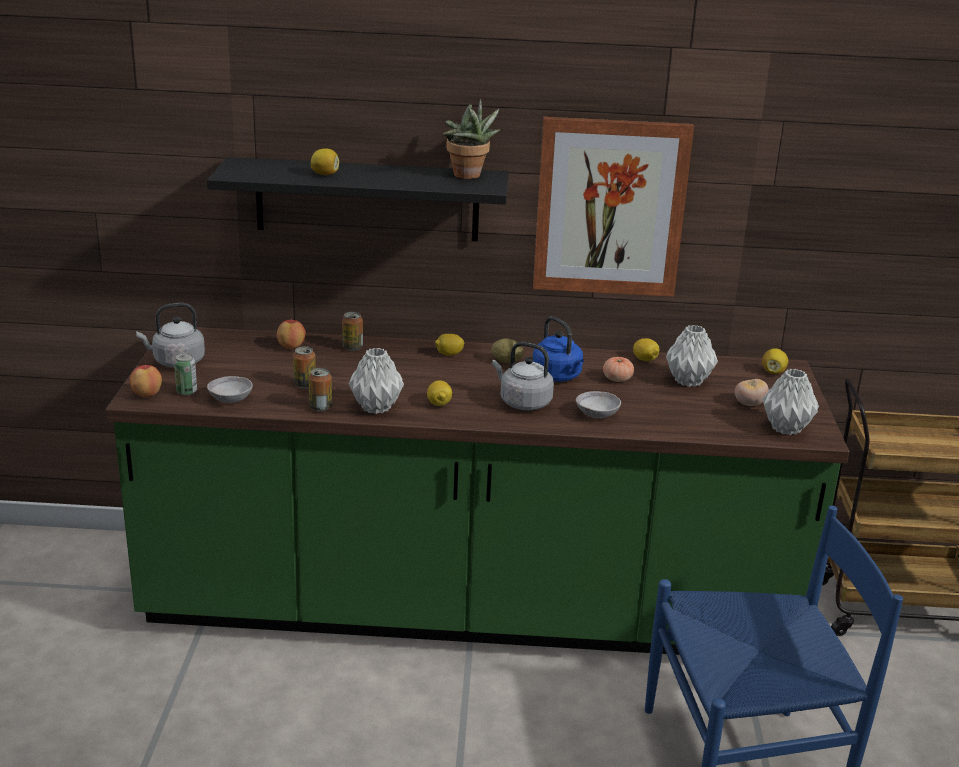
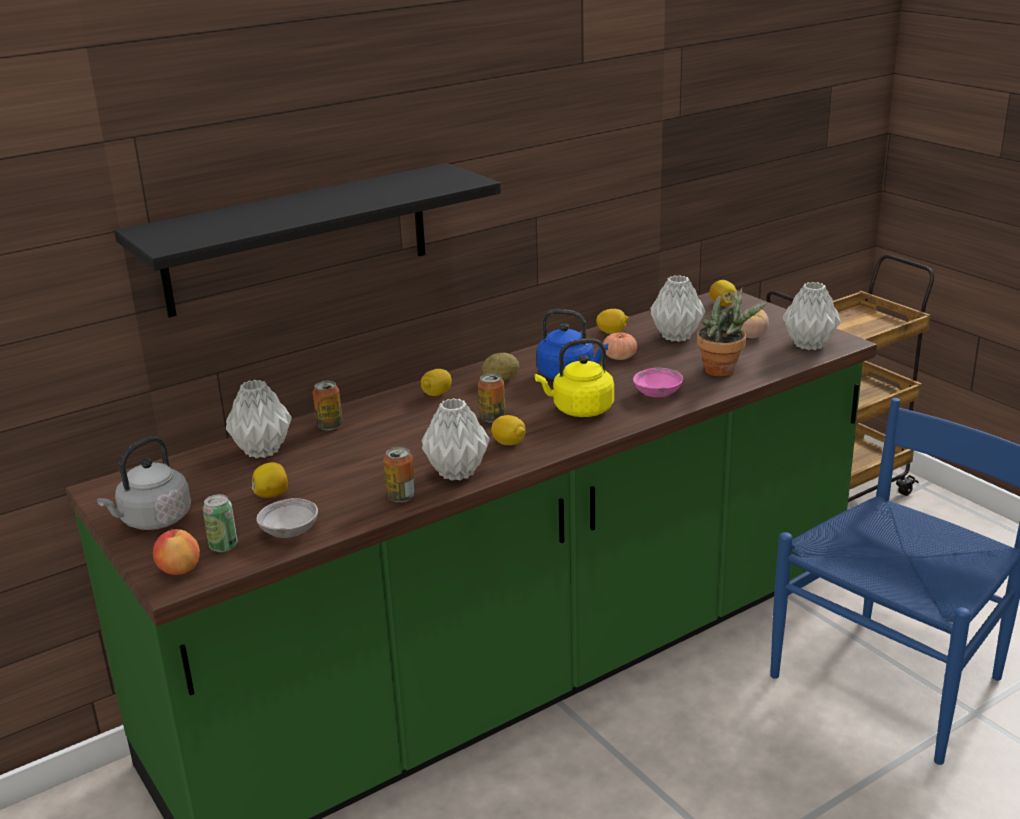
camera: 35 degrees left, 0 degrees up
(291, 346) = (261, 450): apple -> grey vase
(305, 384) = (344, 482): can -> can (492, 418)
(325, 174) = (276, 214): lemon -> lemon (272, 495)
(469, 176) = (425, 176): potted plant -> potted plant (724, 371)
(522, 402) = (579, 410): grey kettle -> yellow kettle
(597, 415) = (657, 394): grey bowl -> pink bowl
(610, 207) = (547, 178): picture -> none

